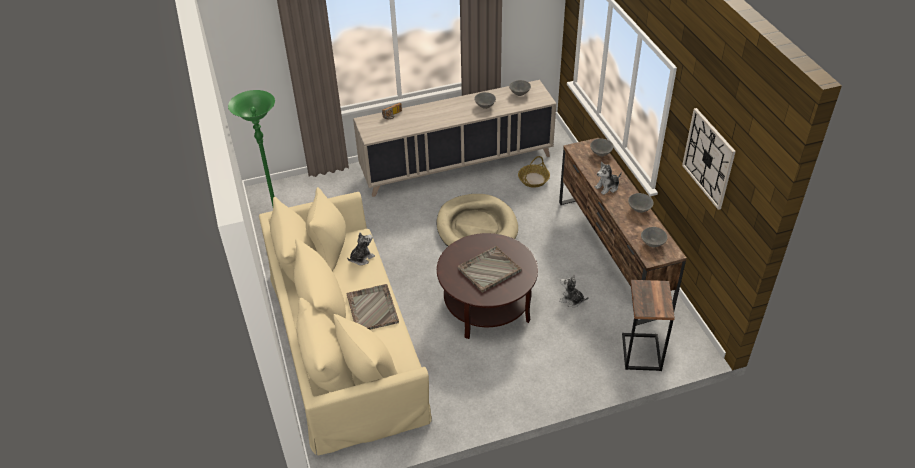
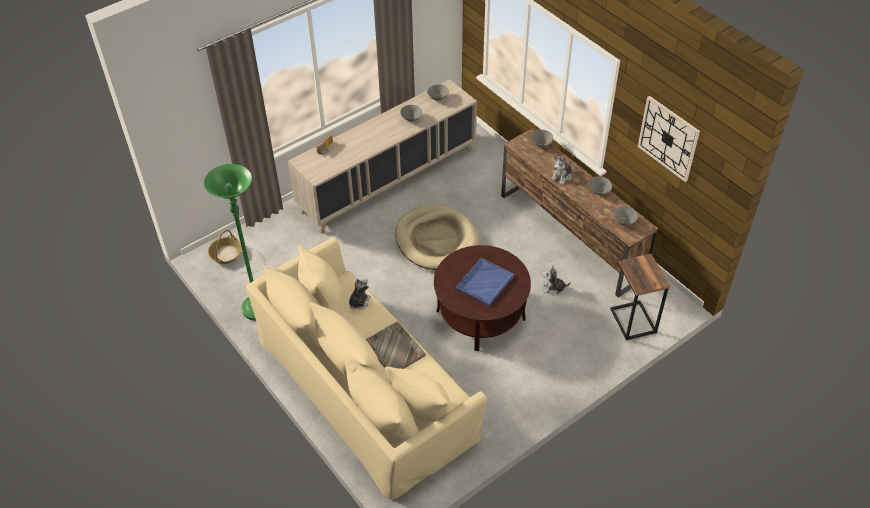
camera: 20 degrees left, 5 degrees up
(488, 270) = (484, 283): grey tray -> blue tray
(533, 179) = (467, 178): basket -> basket (226, 254)

